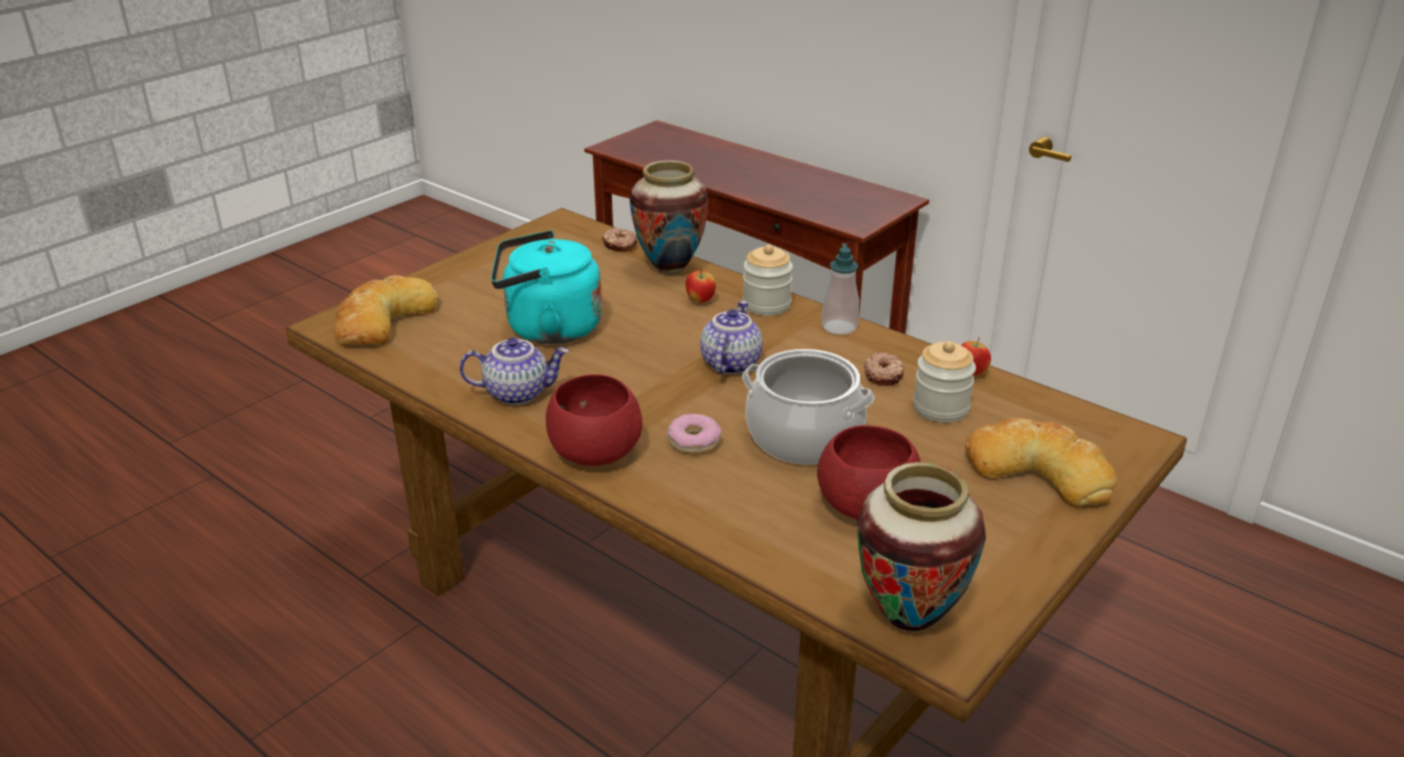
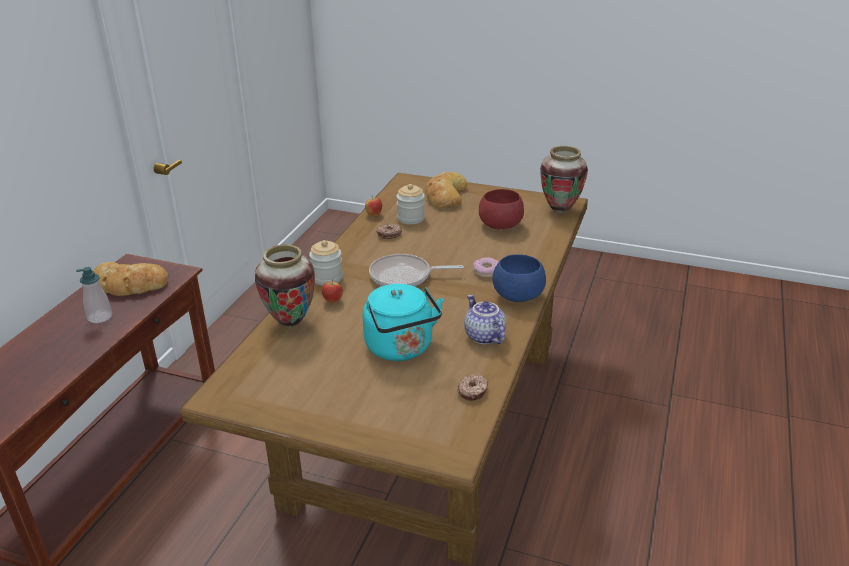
camera: 110 degrees left, 0 degrees up
(382, 321) = (433, 429): bread -> bread (129, 285)
(595, 453) = (519, 295): red bowl -> blue bowl
(619, 246) = (256, 354): donut -> donut (473, 391)
(729, 363) = (404, 276): teapot -> frying pan
(803, 437) = (460, 245): cooking pot -> none
(839, 327) = (343, 252): soap dispenser -> soap dispenser (100, 317)

